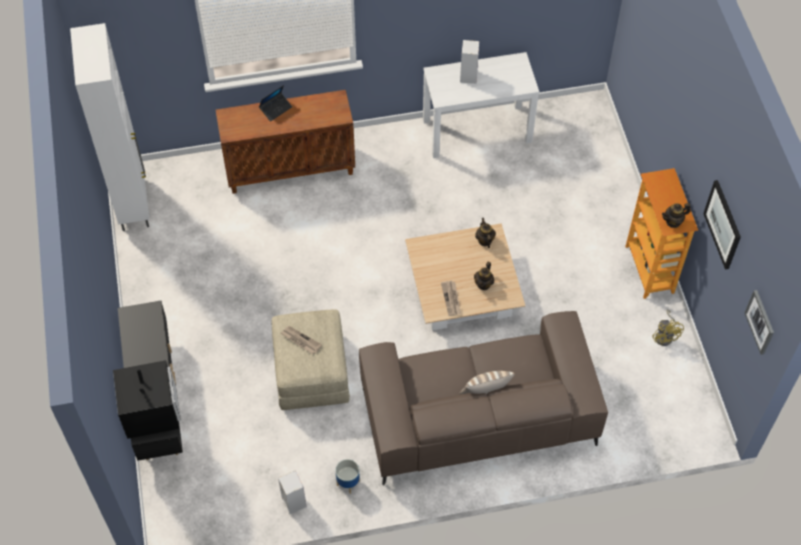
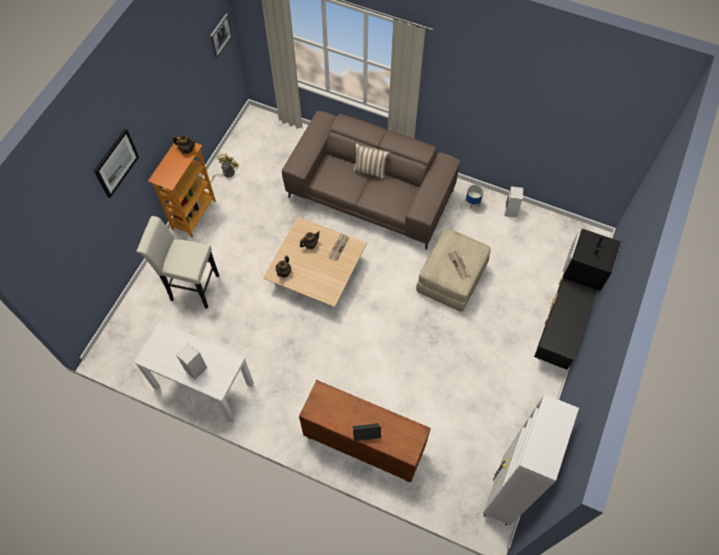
camera: 145 degrees left, 5 degrees up
(575, 200) = (191, 287): none -> white stool
(723, 224) = (180, 89): picture -> picture (116, 163)

